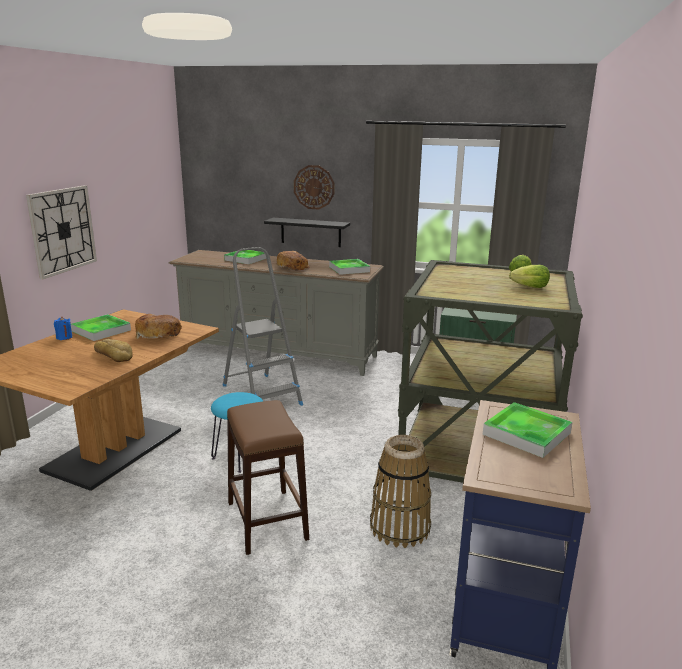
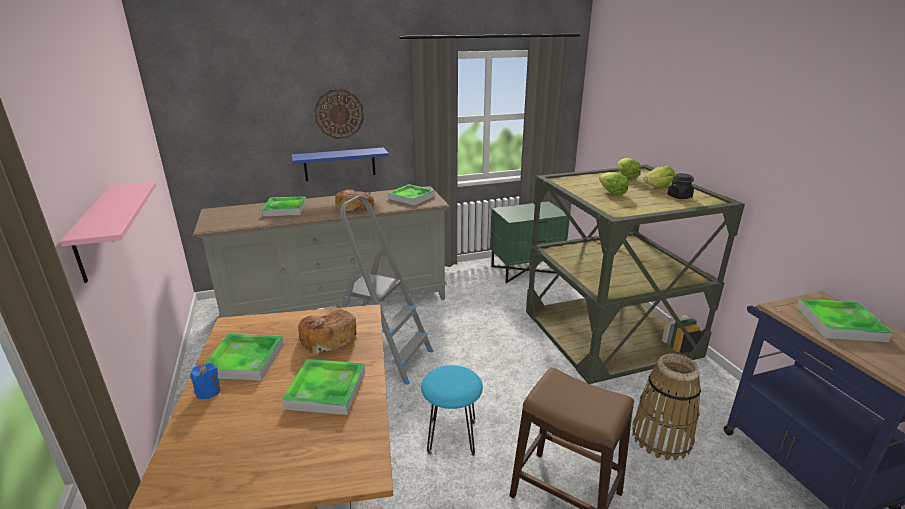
camera: 35 degrees left, 5 degrees up
(62, 230) = (96, 232): wall clock -> pink shelf
(114, 355) = (326, 390): bread -> tray
(310, 232) = (340, 164): black shelf -> blue shelf
(467, 282) = (611, 193): none -> lettuce
(528, 297) = (679, 197): none -> black jar

